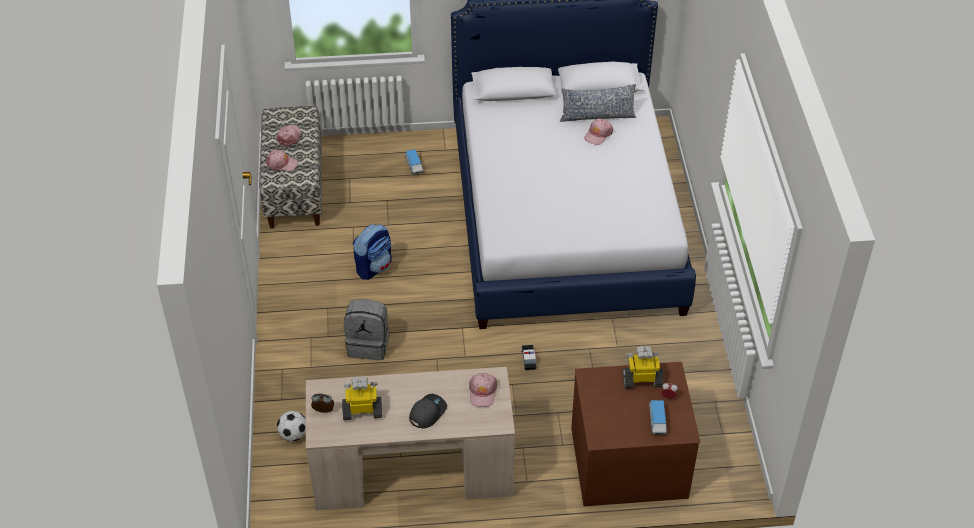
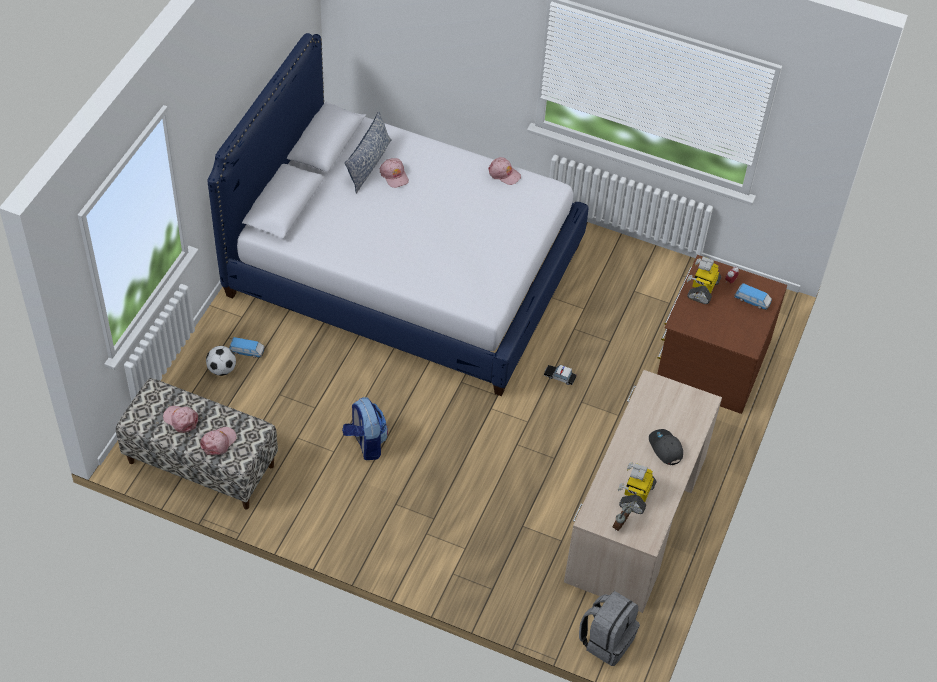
camera: 65 degrees left, 5 degrees up
(293, 435) = (542, 596): football -> football (221, 369)
(369, 344) = (466, 489): grey backpack -> grey backpack (606, 640)
(482, 392) = (664, 399): pink cap -> pink cap (504, 174)

